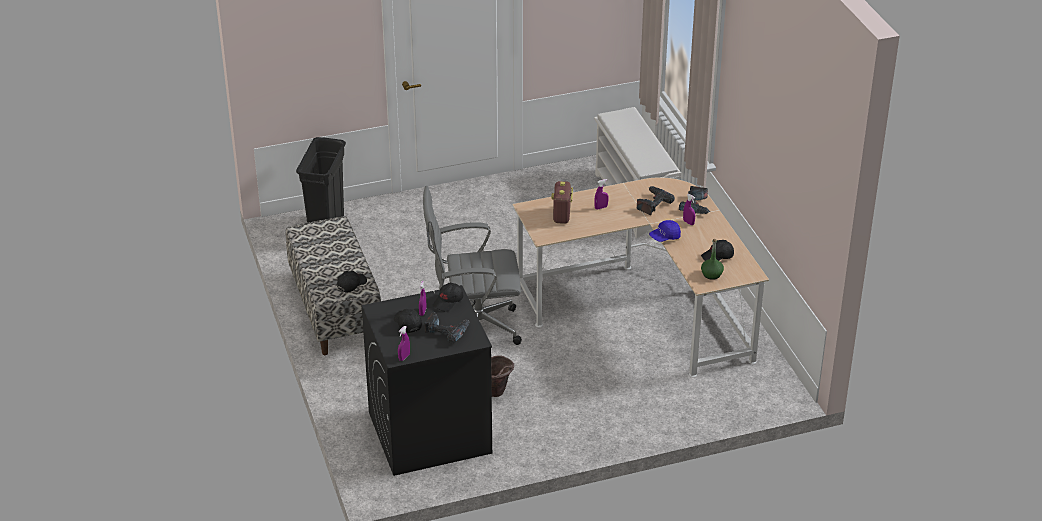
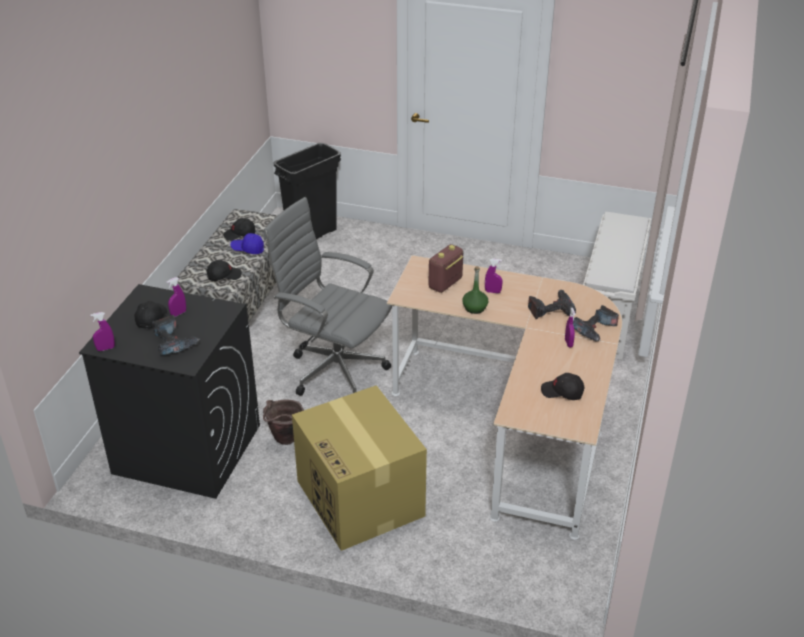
camera: 35 degrees right, 0 degrees up
(448, 301) = (213, 314): black cap -> black cap (240, 234)
(594, 405) = (361, 499): none -> cardboard box
(665, 237) = (526, 347): blue cap -> blue cap (248, 249)
(712, 274) = (534, 409): green bottle -> green bottle (475, 308)

